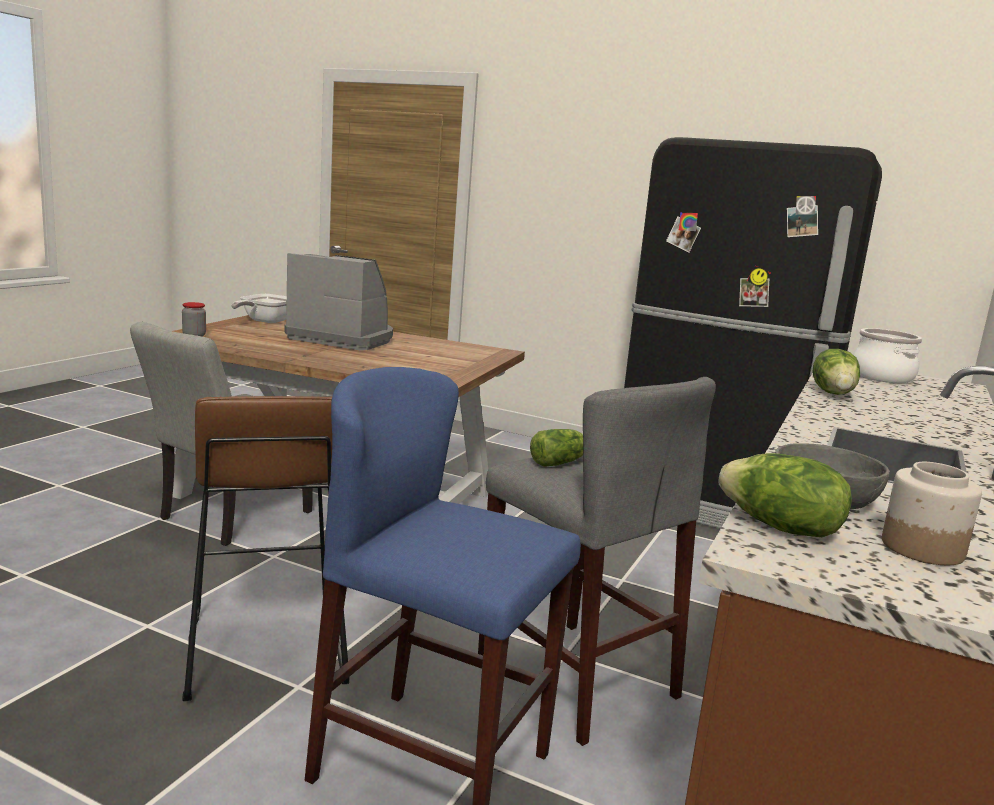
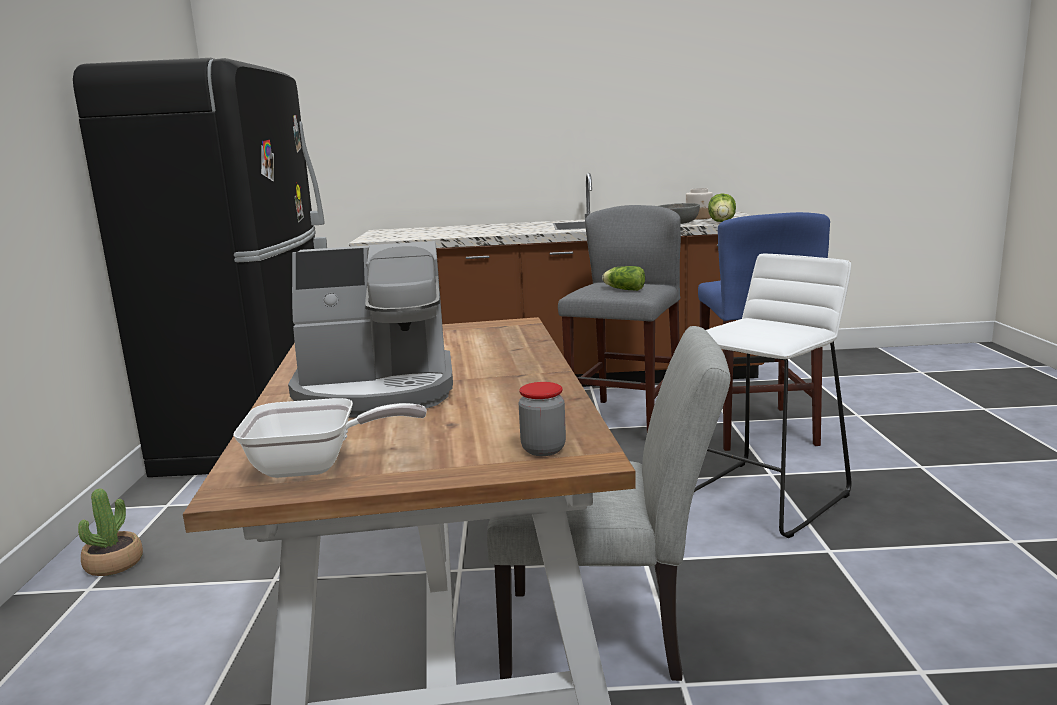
camera: 115 degrees left, 0 degrees up
(264, 652) = (765, 497): brown stool -> white stool
(342, 338) = (377, 392): coffee machine -> coffee machine turned 90 degrees counterclockwise
(508, 446) = (114, 564): none -> potted plant
(834, 393) = (469, 234): lettuce -> none
(882, 377) = (390, 235): cooking pot -> none

